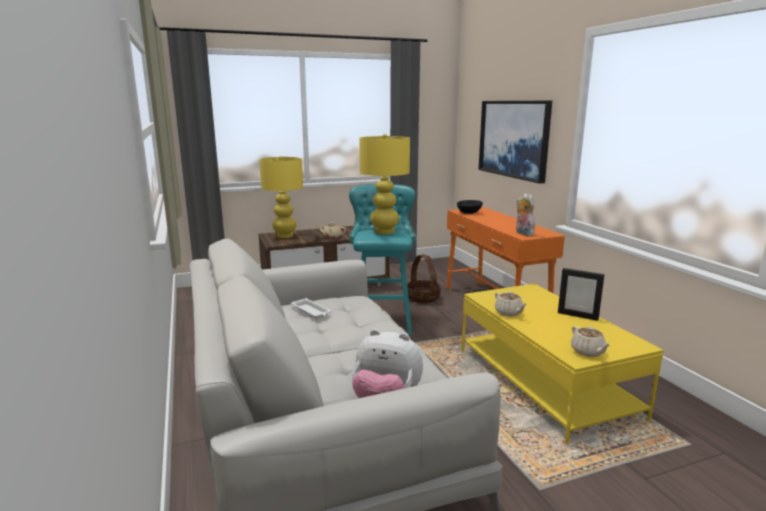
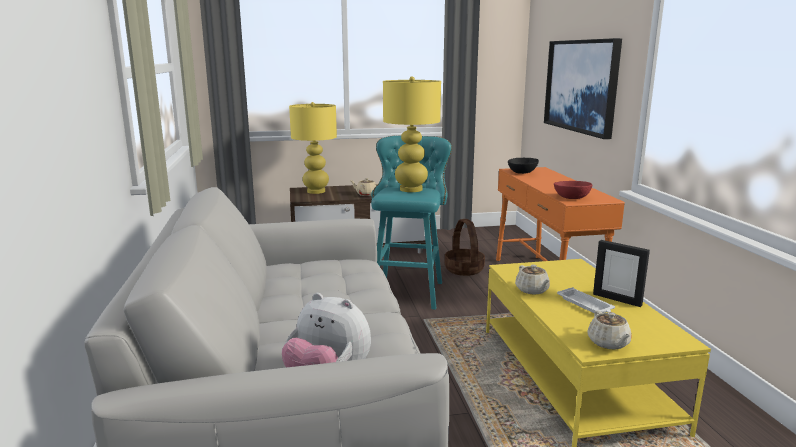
camera: 10 degrees right, 0 degrees up
(311, 311) = (300, 272): white tray -> white tray (585, 305)
(523, 233) = (572, 198): plush toy -> red bowl

